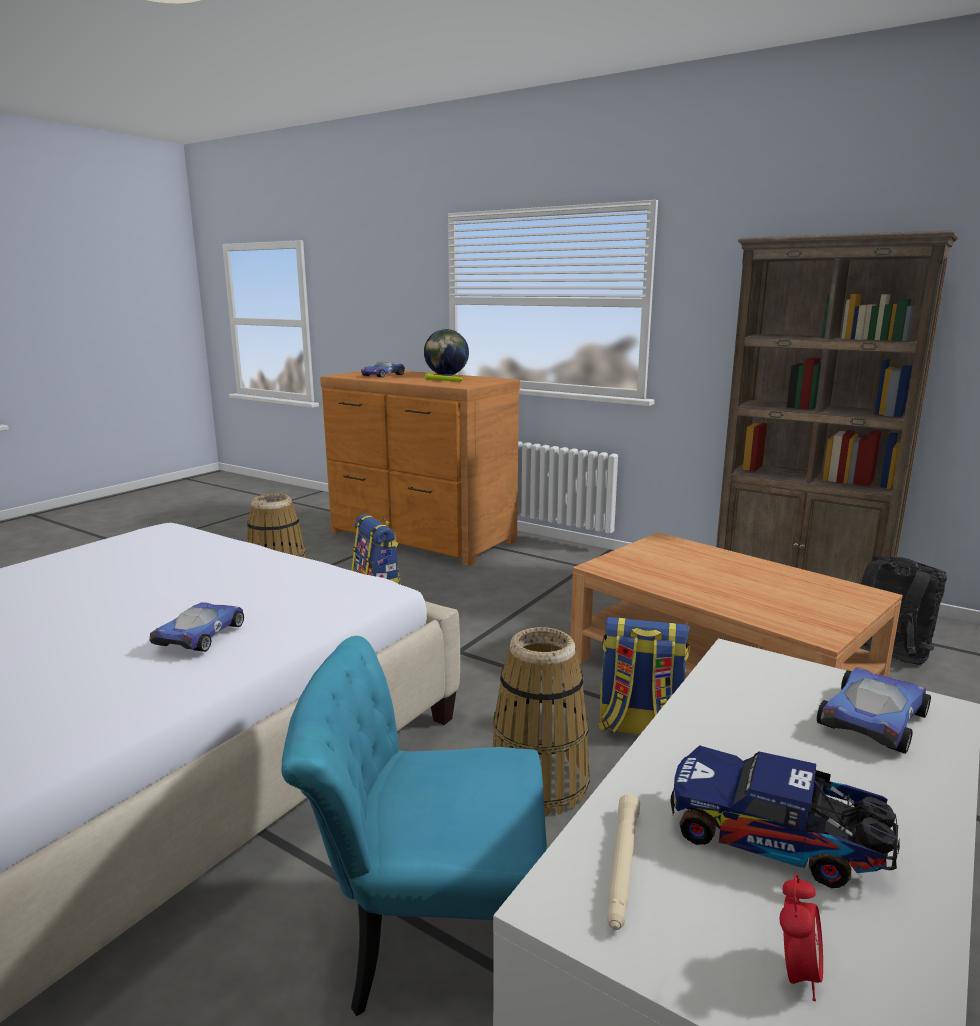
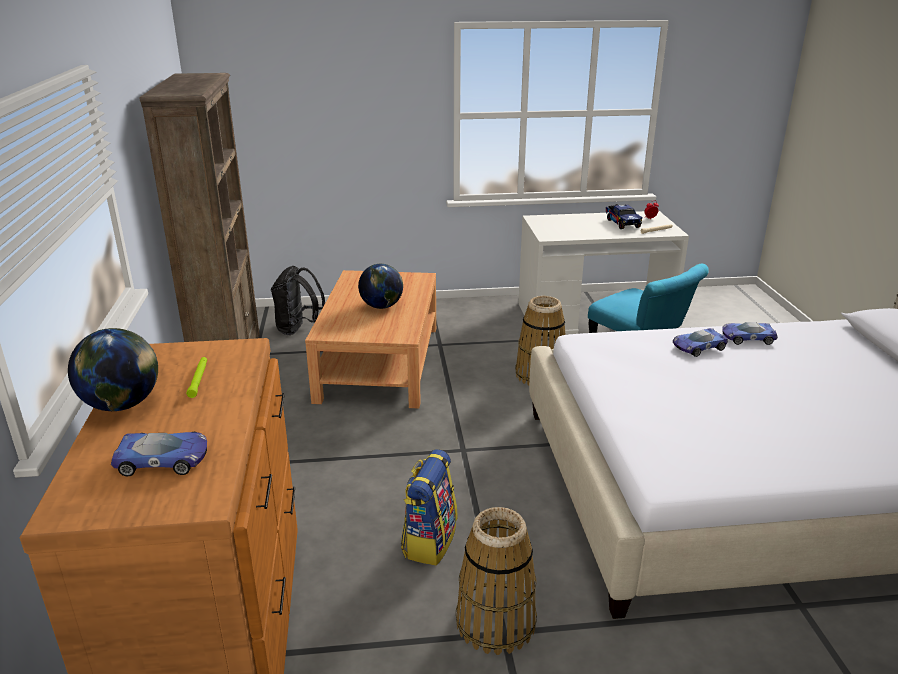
camera: 130 degrees left, 10 degrees up
(639, 727) = (462, 368): backpack -> none
(712, 579) = (381, 306): none -> globe
(873, 718) = (554, 222): toy car -> toy car (747, 337)

